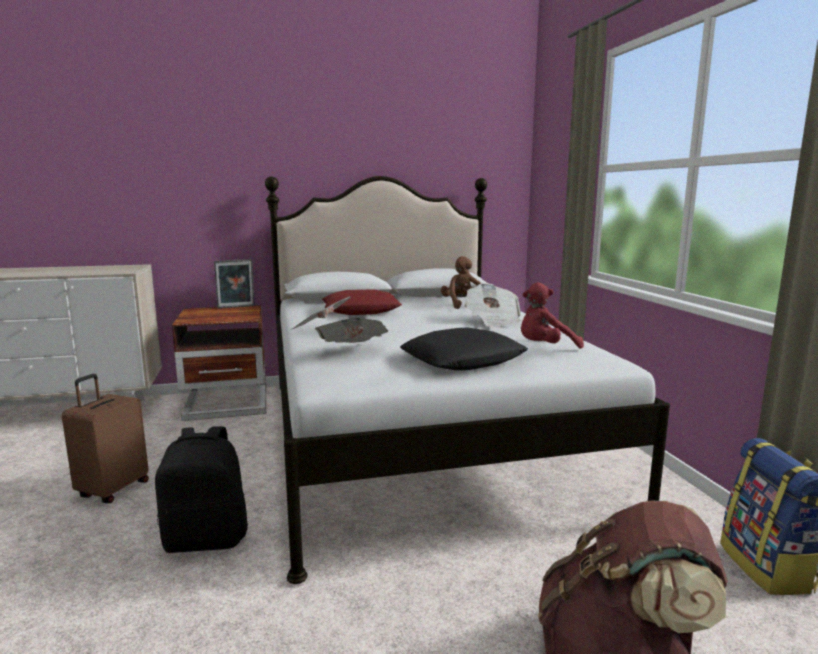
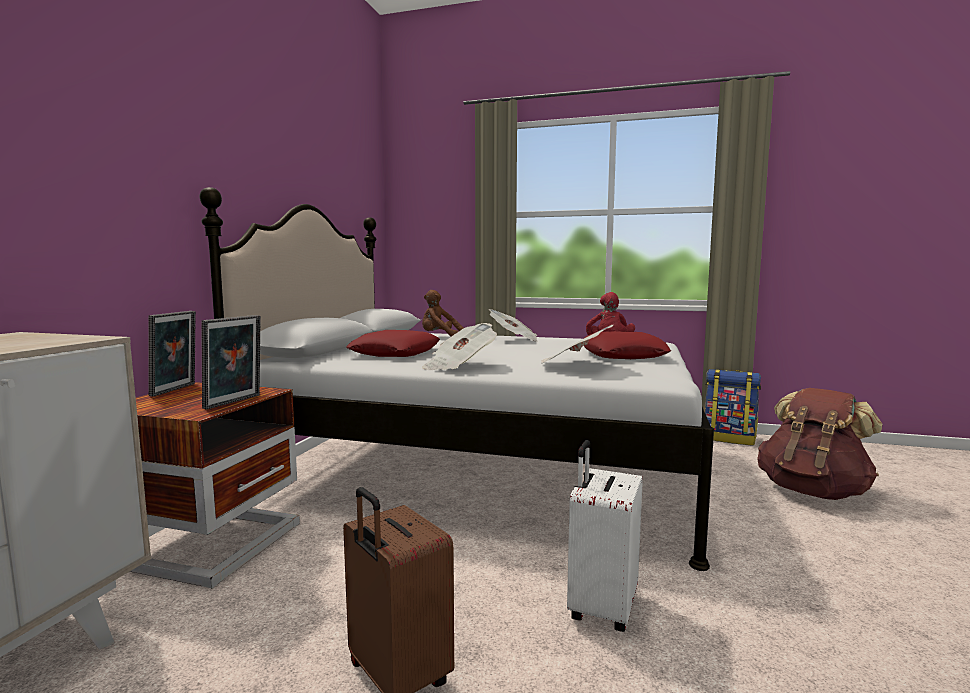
camera: 60 degrees left, 5 degrees down
(207, 539) = (601, 607): black backpack -> white suitcase
(215, 320) = (235, 402): none -> picture frame
(462, 360) = (623, 355): black pillow -> red pillow

